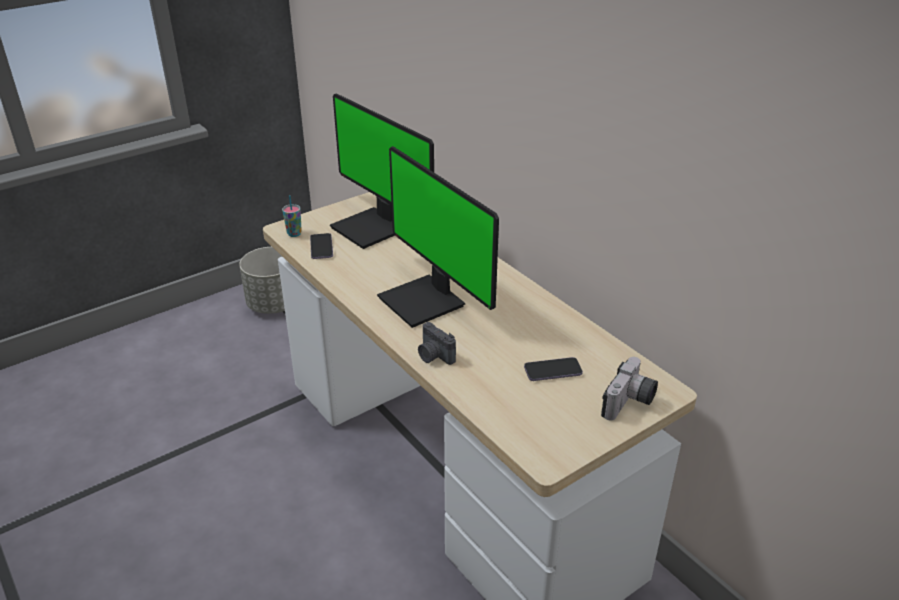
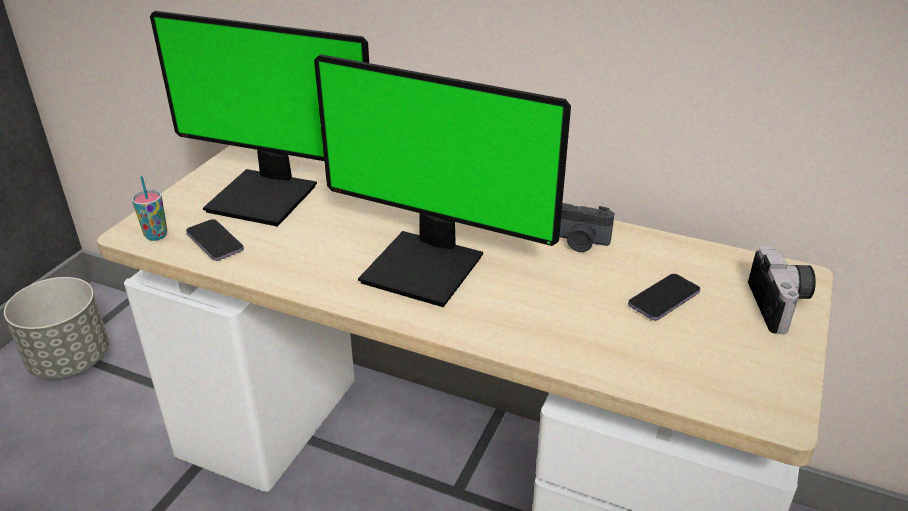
camera: 30 degrees left, 0 degrees up
(434, 356) = (508, 334): camera -> camera (581, 242)

